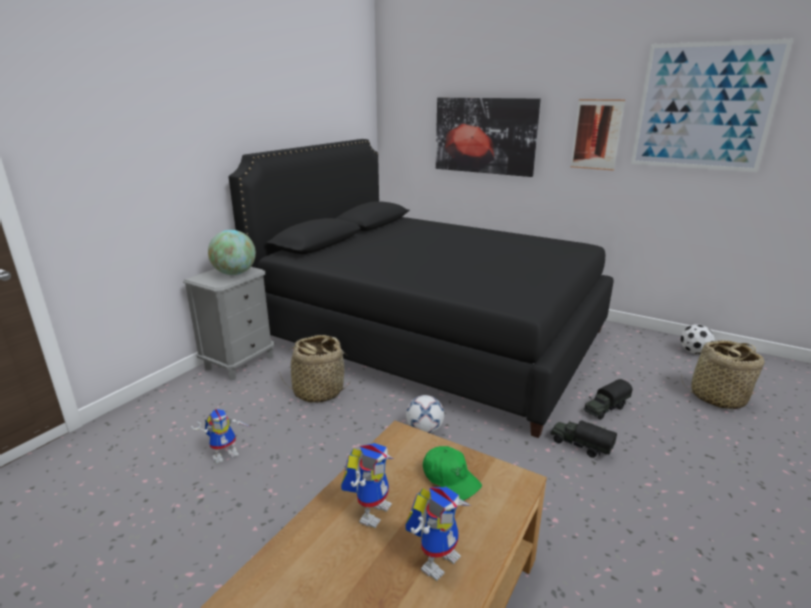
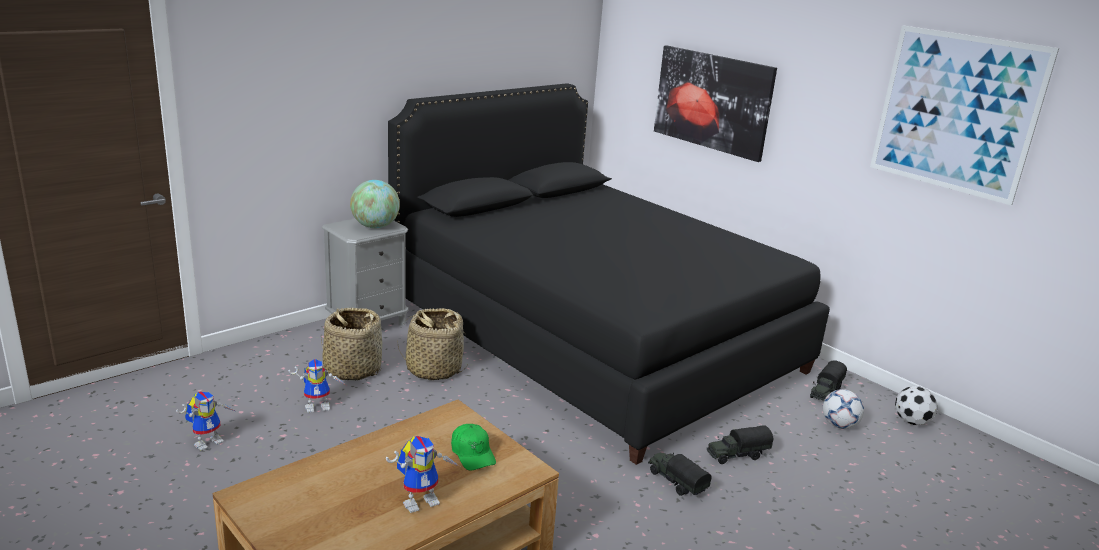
camera: 15 degrees right, 0 degrees up
(371, 509) = (392, 458): toy robot -> toy robot (209, 441)
(424, 430) = (520, 429): football -> football (839, 425)
(596, 134) = (835, 123): picture -> none
(622, 343) = (825, 392): none -> toy truck
(717, 397) = (888, 475): basket -> basket (352, 369)

